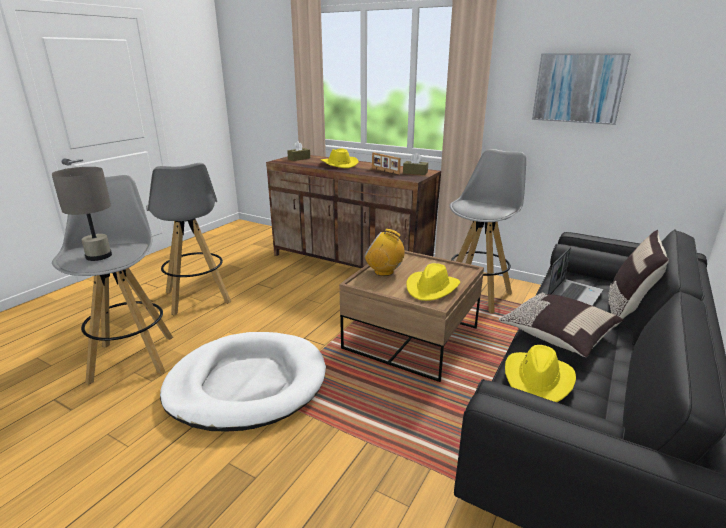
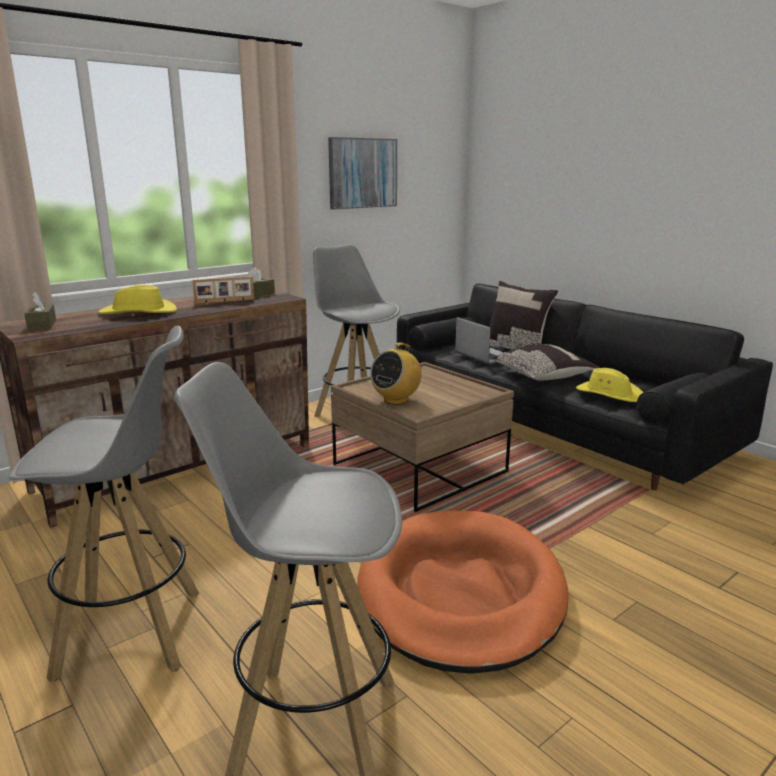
camera: 70 degrees left, 5 degrees down
(98, 256) = (344, 512): grey table lamp -> none
(247, 384) = (460, 593): white dog bed -> orange dog bed
(432, 288) = (454, 388): yellow hat -> none

